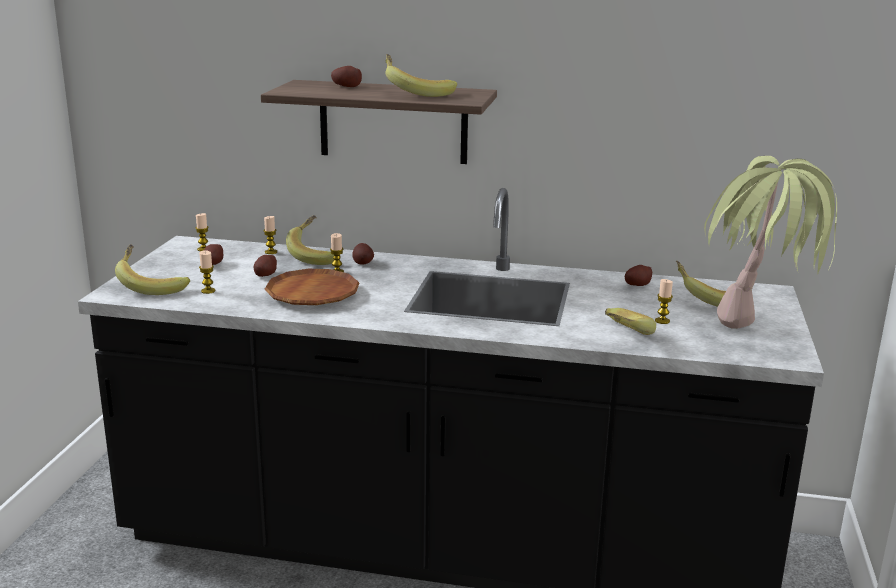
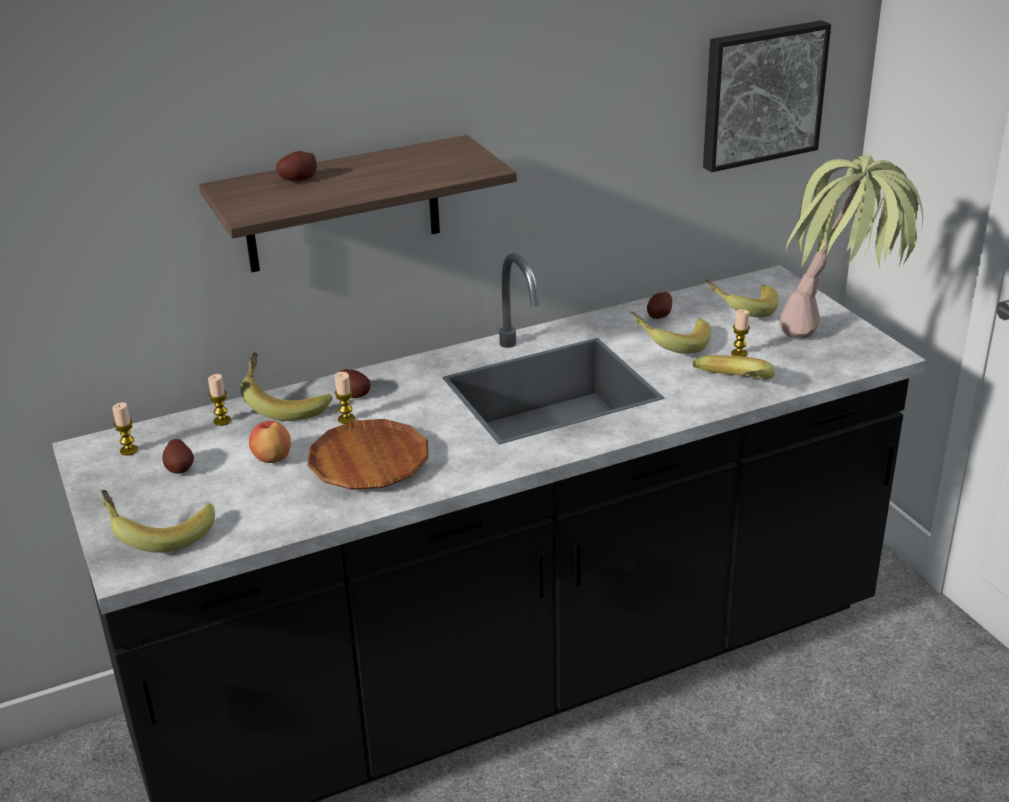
camera: 35 degrees left, 10 degrees up
(208, 291) = (242, 510): candle -> none
(265, 275) = (272, 458): potato -> apple
(417, 93) = (403, 168): banana -> banana (670, 345)
(785, 117) = (761, 94): none -> picture

